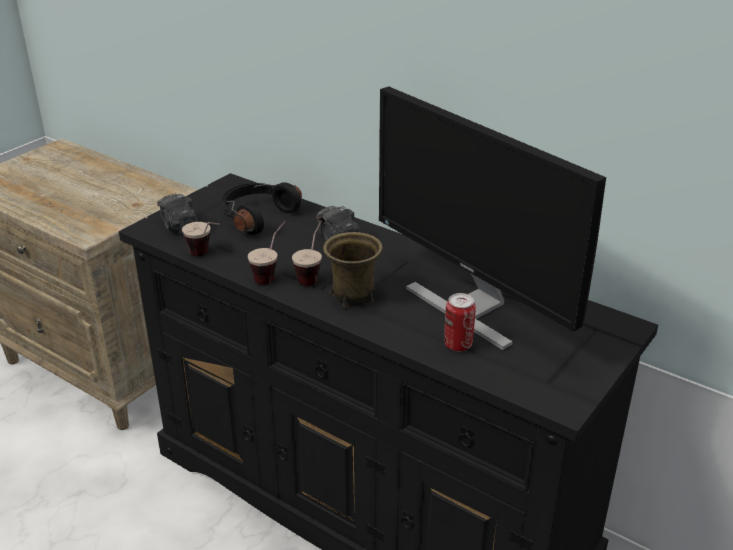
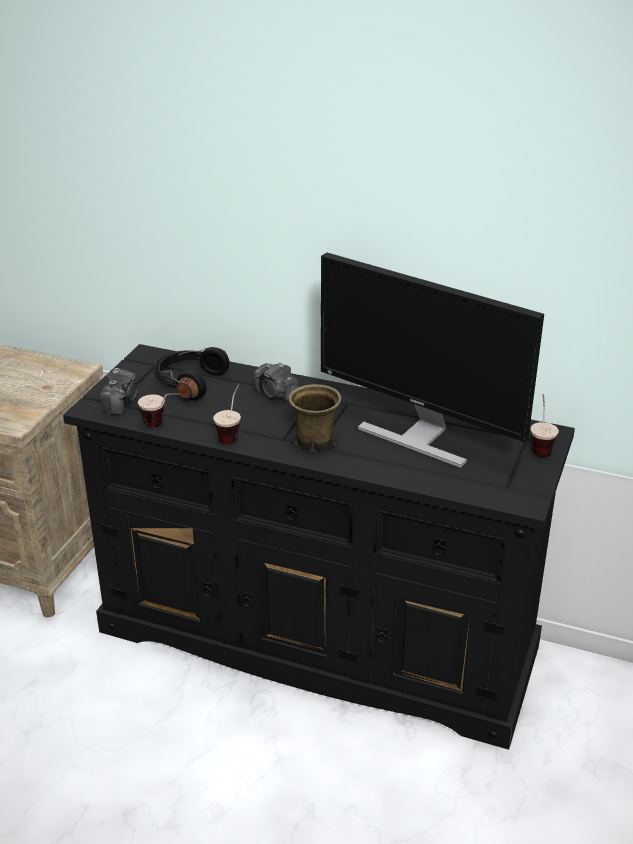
camera: 15 degrees left, 0 degrees up
(179, 227) = (121, 402): camera -> camera turned 120 degrees counterclockwise
(312, 275) = (269, 429): cup -> cup (540, 446)
(458, 345) = (422, 469): can -> none

